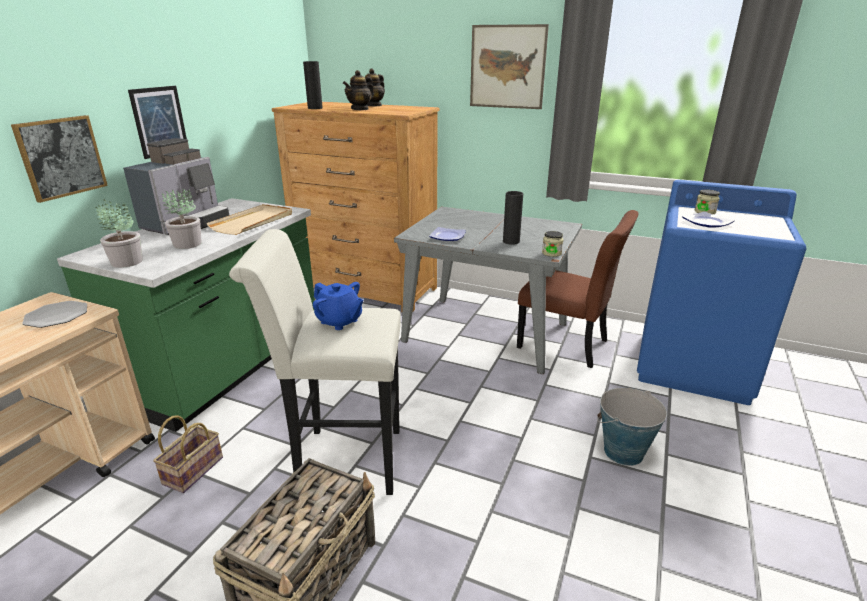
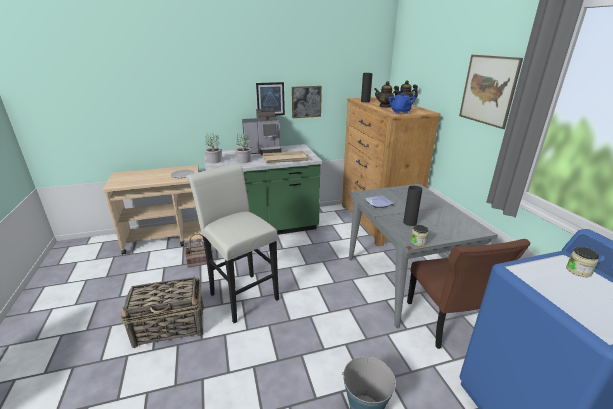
camera: 50 degrees right, 0 degrees up
(61, 157) = (217, 110): picture -> picture (306, 101)
(339, 321) = (239, 220): blue teapot -> blue teapot (400, 112)
(705, 222) = (546, 278): plate -> none

